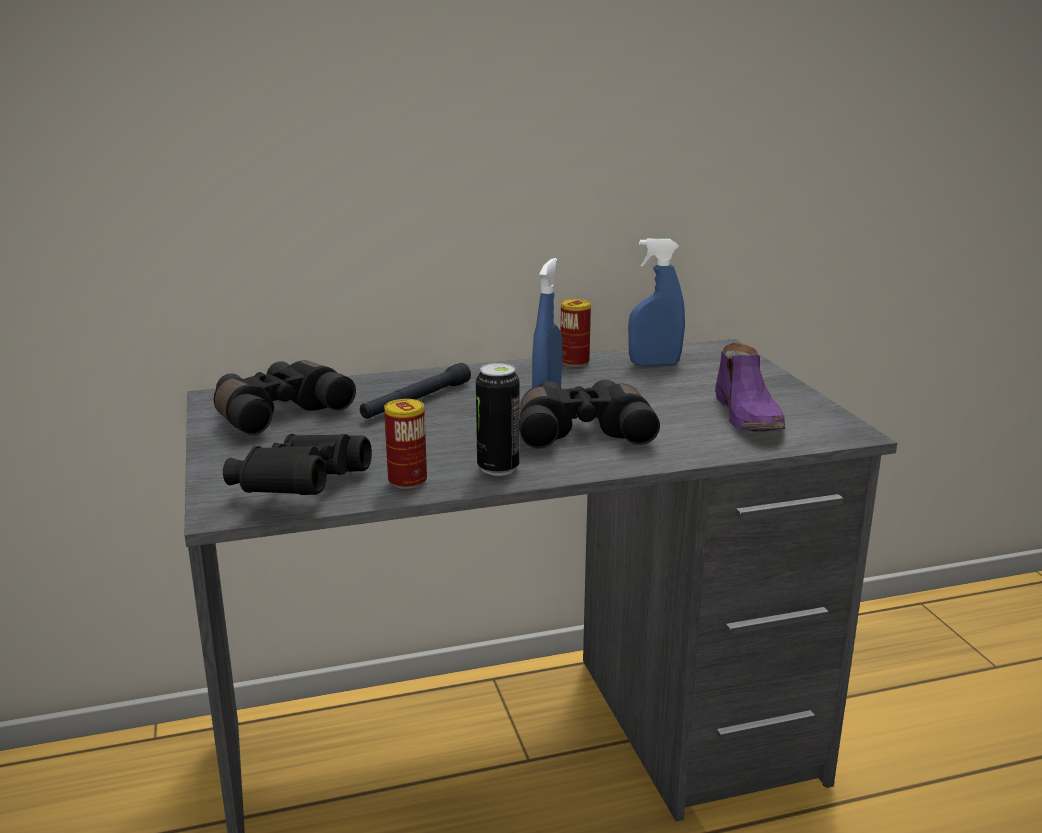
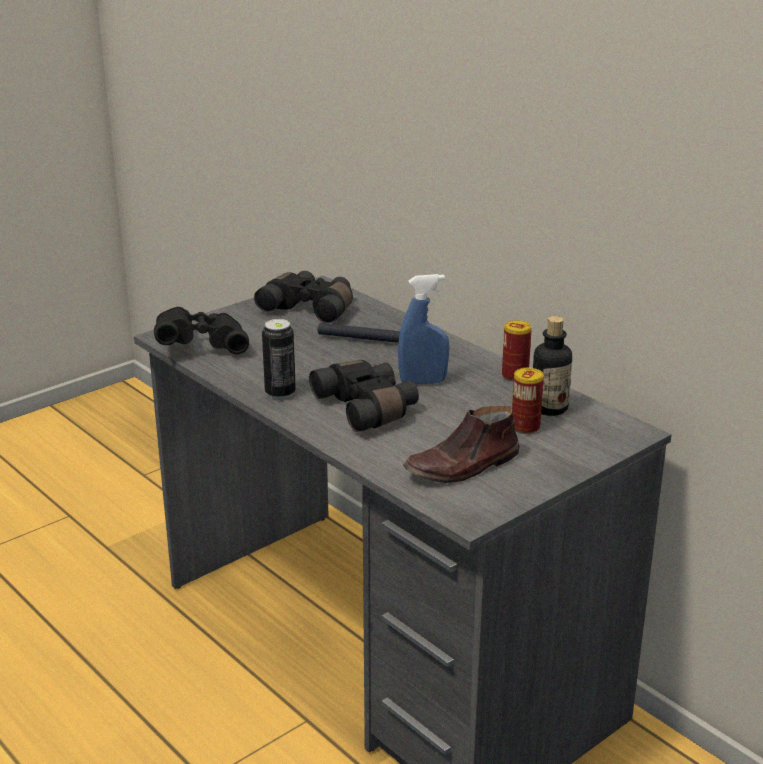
camera: 65 degrees right, 5 degrees up
(407, 480) = (239, 371): can -> can (525, 427)
(654, 364) = (549, 408): blue spray bottle -> bottle
(749, 416) = (463, 466): purple shoe -> brown shoe

